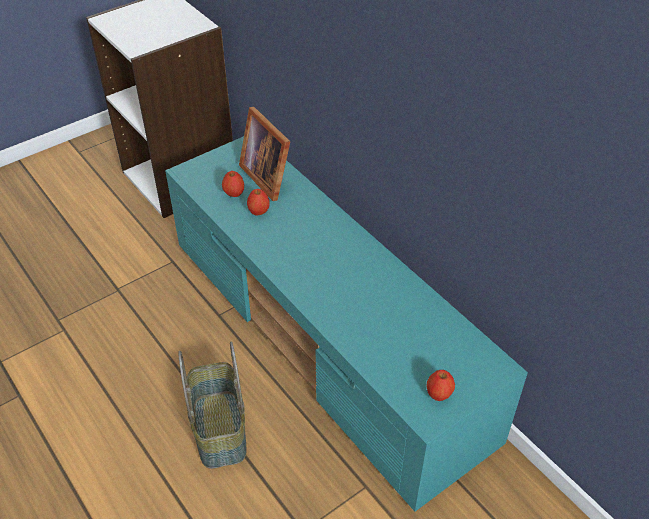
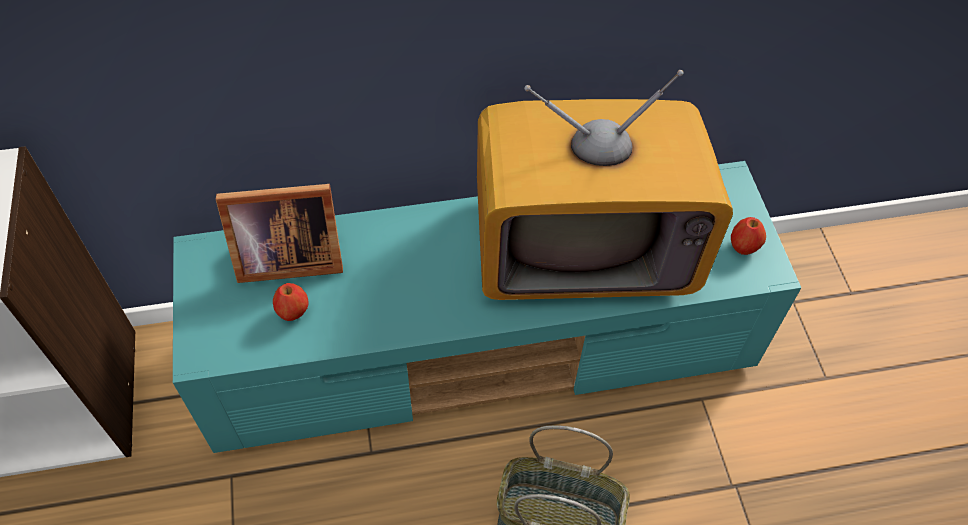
camera: 65 degrees left, 10 degrees up
(258, 212) = (351, 297): apple -> none
(372, 302) = (582, 245): none -> television

